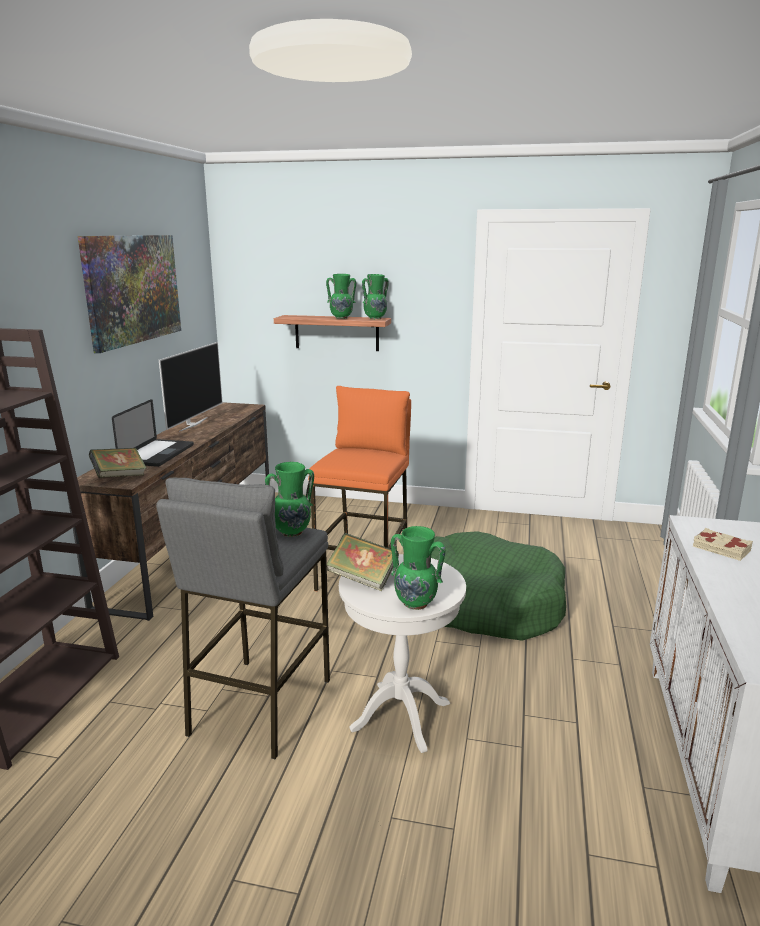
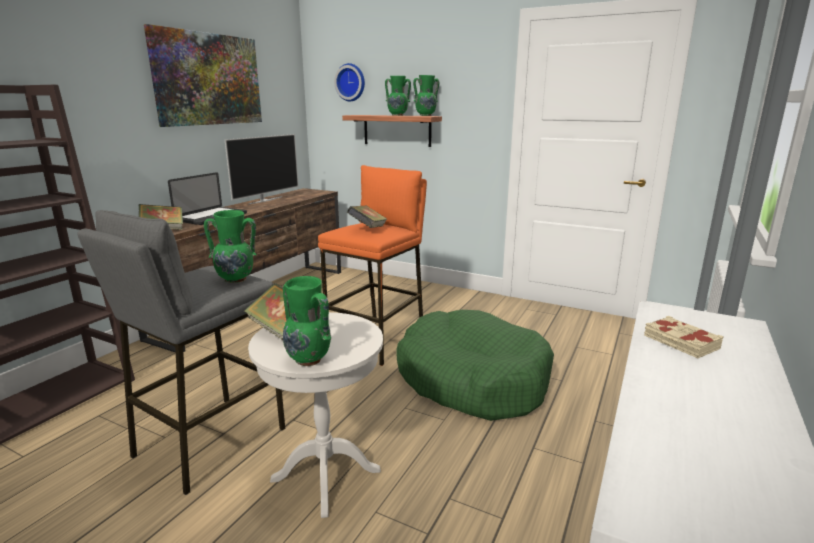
camera: 15 degrees right, 0 degrees up
(277, 278) = (351, 82): none -> wall clock
(360, 458) = (368, 229): none -> book

